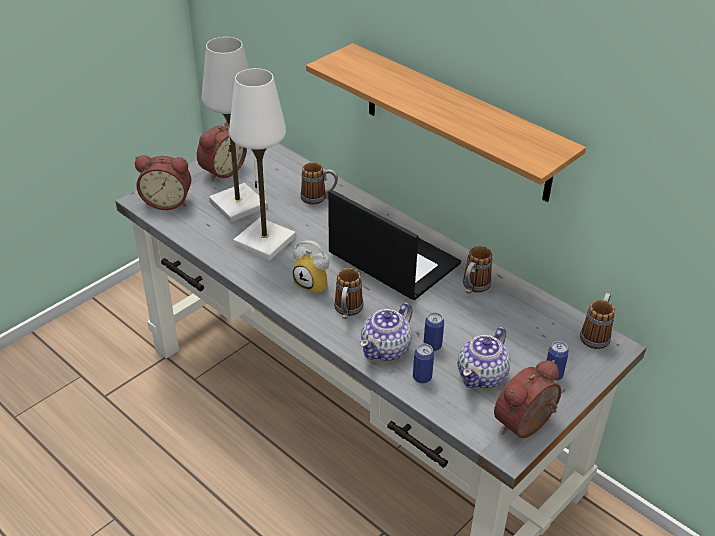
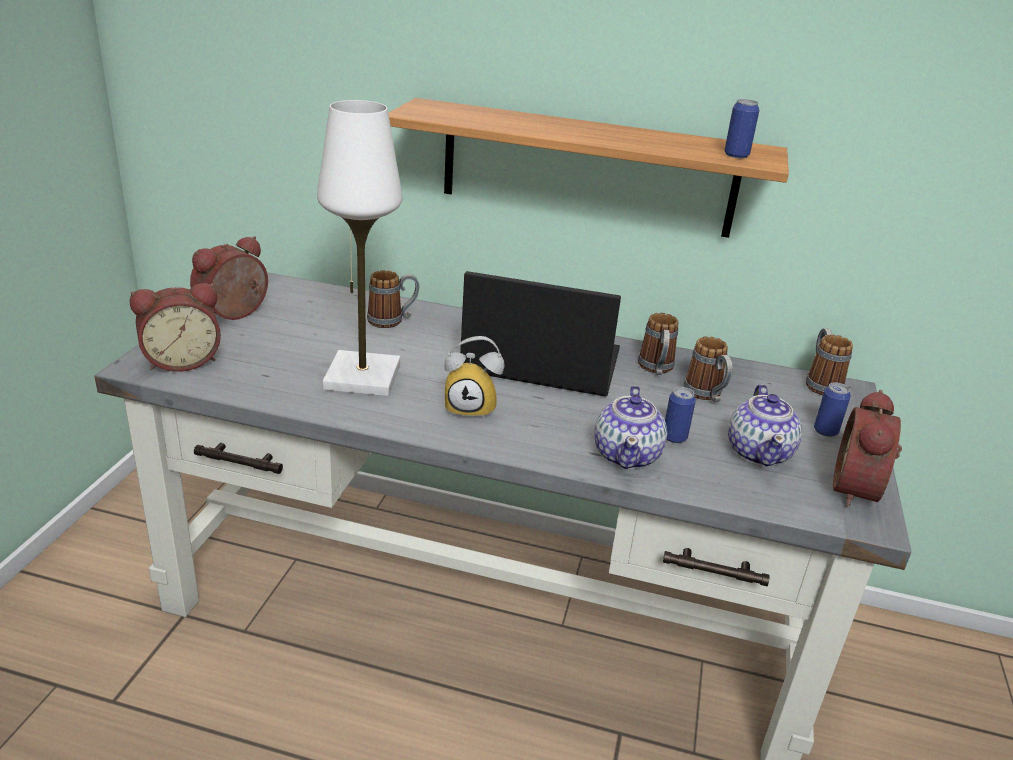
camera: 30 degrees left, 10 degrees down
(221, 170) = (235, 314): alarm clock -> alarm clock turned 150 degrees counterclockwise
(237, 205) = (290, 346): white table lamp -> none
(347, 311) = (540, 427): mug -> mug (706, 395)
(422, 377) = (699, 474): can -> can (736, 155)

